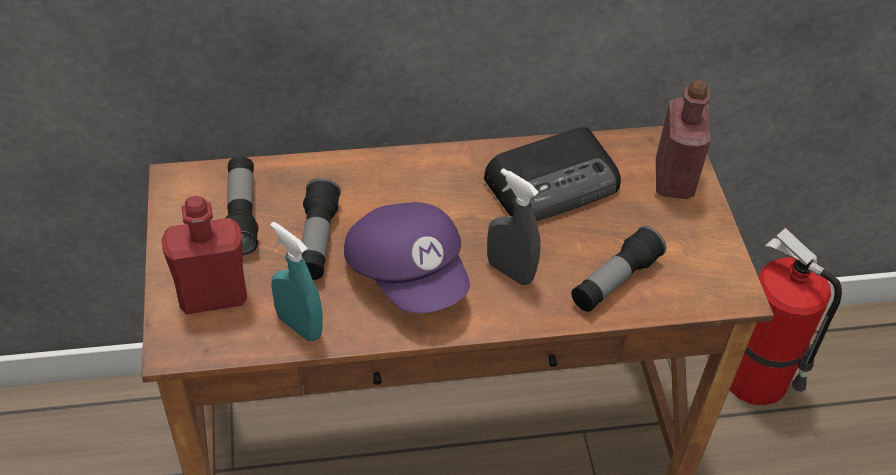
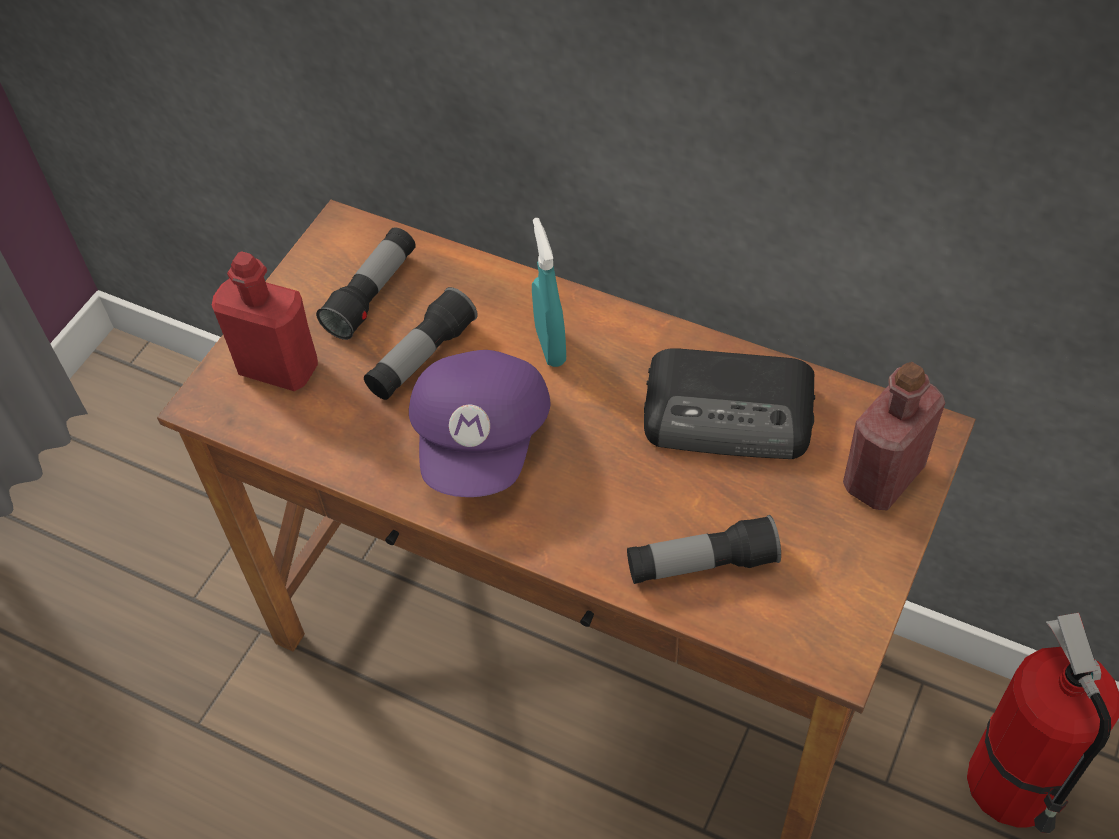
camera: 40 degrees right, 5 degrees up
(299, 326) = (332, 441): turquoise spray bottle -> turquoise spray bottle (550, 346)
(510, 271) = (592, 492): grey spray bottle -> none

